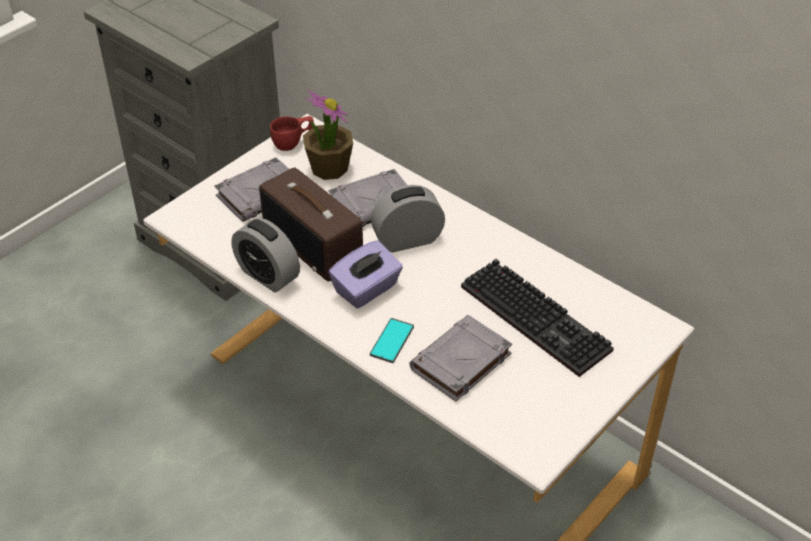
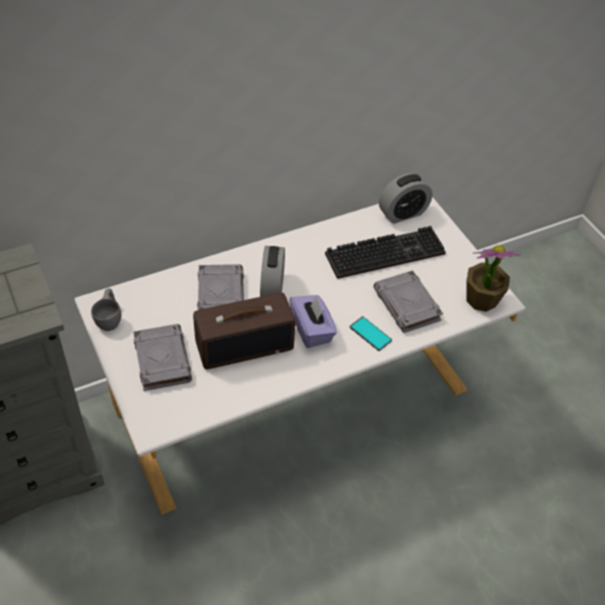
camera: 70 degrees left, 5 degrees up
(268, 275) = (263, 384): alarm clock -> alarm clock (402, 213)
(293, 143) = (110, 318): red cup -> grey cup
(329, 168) = (158, 306): potted plant -> potted plant (481, 299)

